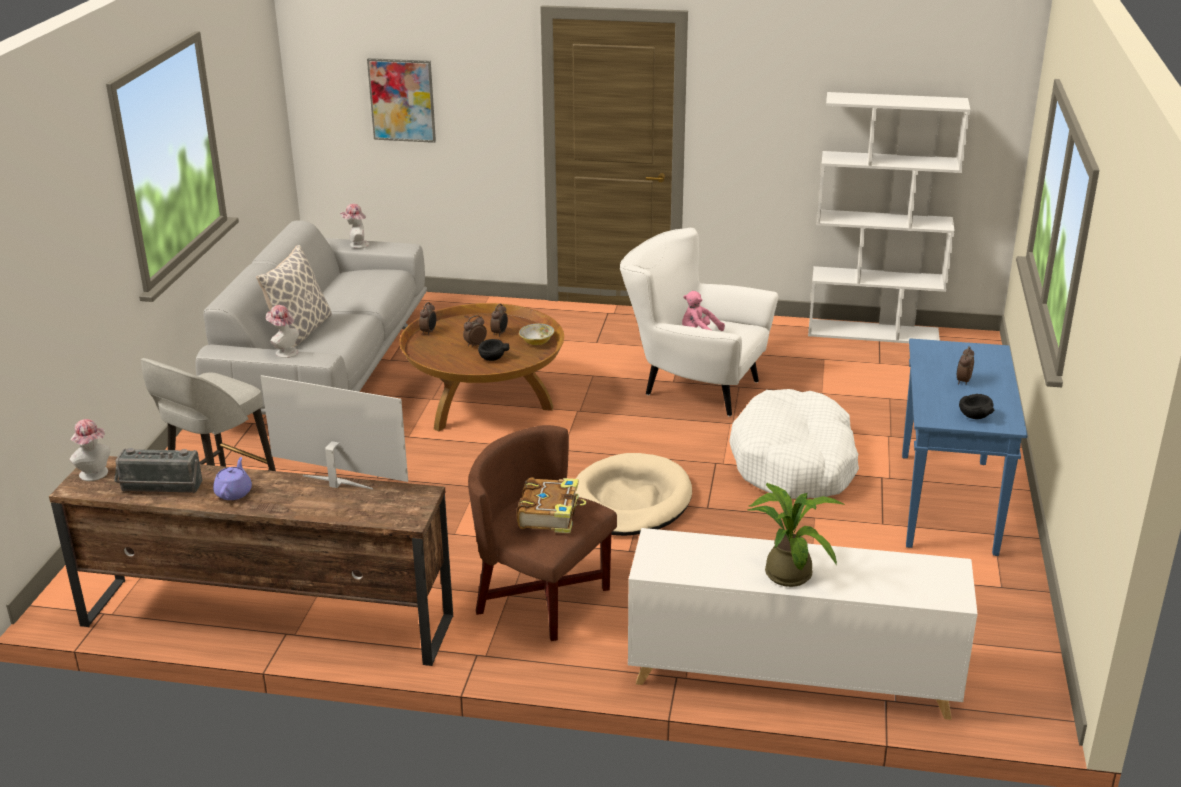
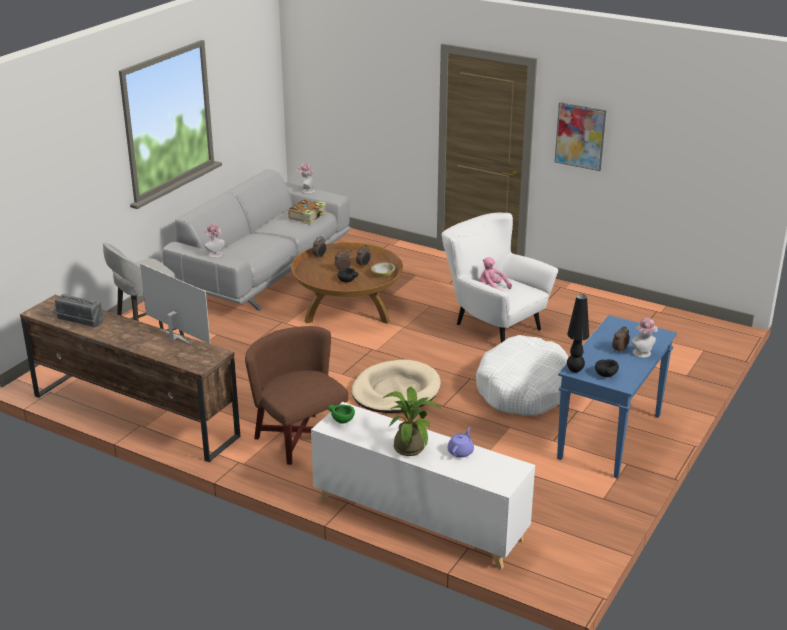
camera: 20 degrees right, 0 degrees up
(95, 475) = (50, 307): hat -> hat (643, 354)
(234, 492) = (116, 331): purple teapot -> purple teapot (461, 451)
(300, 331) = (238, 242): pillow -> none
(402, 100) = (352, 96): picture -> picture (580, 136)
(550, 514) = (302, 383): book -> book (308, 216)
(664, 554) = (342, 420): none -> green bowl
(874, 332) = (652, 311): white bookcase -> none
(932, 418) = (575, 370): none -> black table lamp

